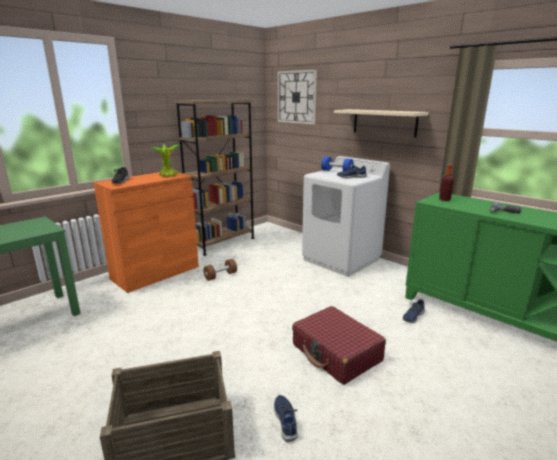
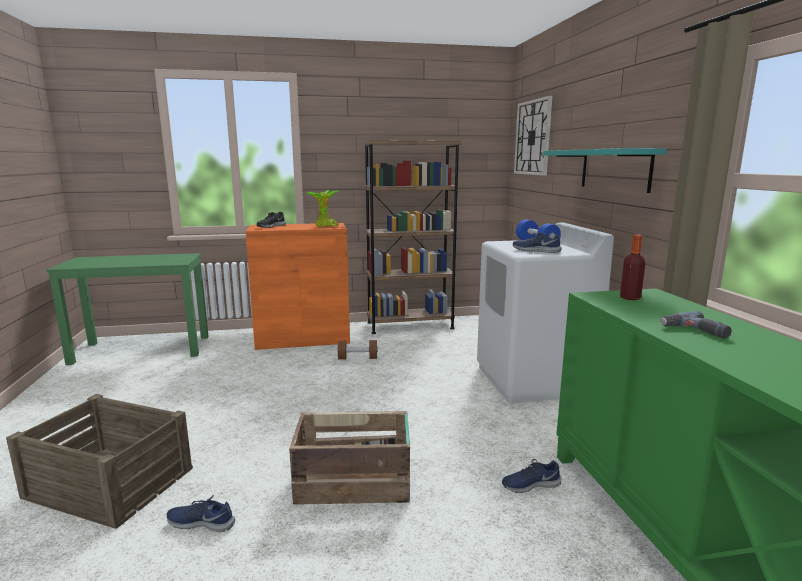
camera: 35 degrees right, 5 degrees down
(286, 420) = (202, 522): blue shoe -> blue shoe turned 105 degrees counterclockwise
(336, 353) = (355, 483): red suitcase -> crate
(384, 122) = (614, 169): beige shelf -> turquoise shelf

